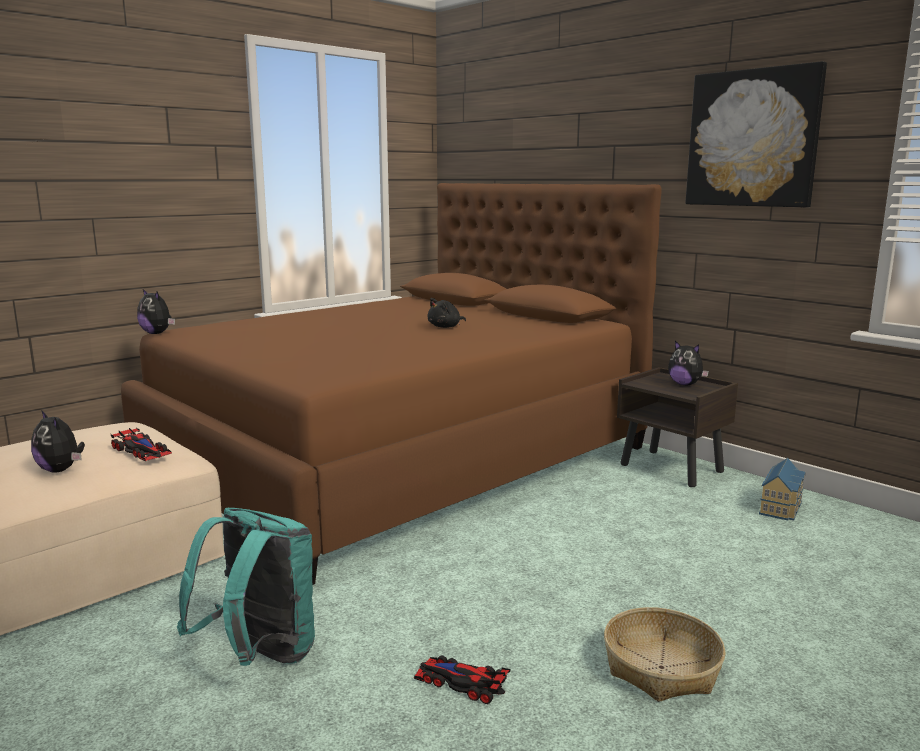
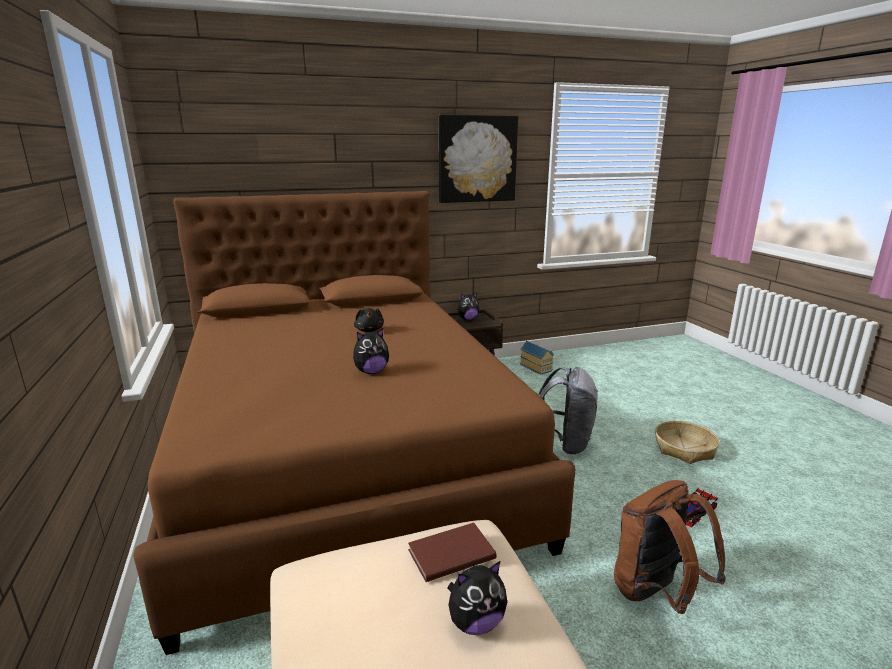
camera: 65 degrees left, 5 degrees up
(141, 451) = (449, 553): toy car -> brown book
(157, 333) = (181, 459): plush toy -> plush toy (371, 371)
(260, 656) = (656, 593): turquoise backpack -> brown backpack
(556, 560) = (565, 443): none -> grey backpack

